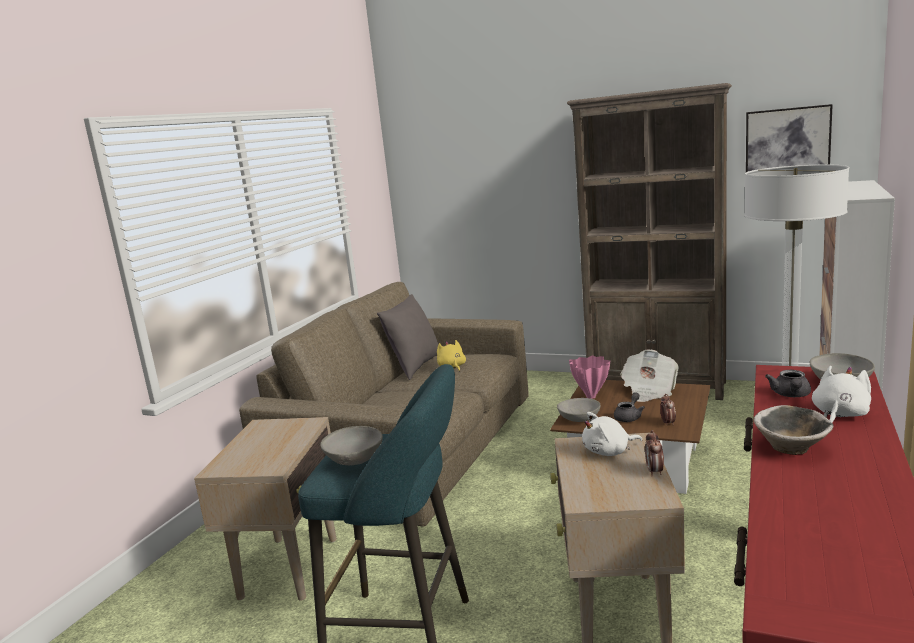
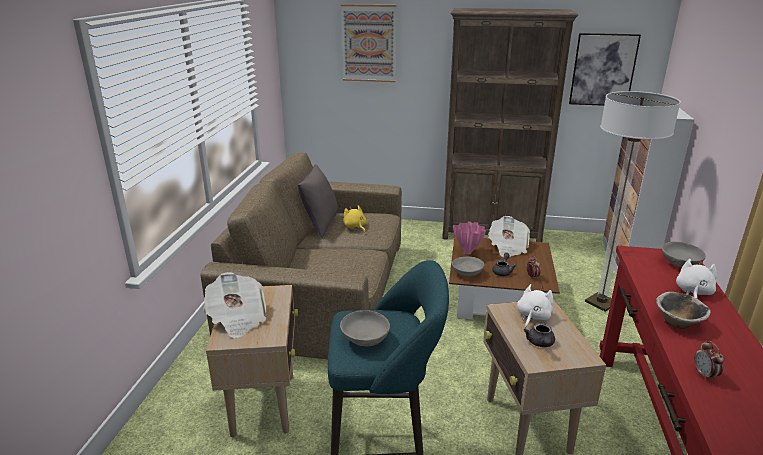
camera: 15 degrees left, 10 degrees up
(246, 448) = (237, 318): none -> newspaper
(486, 154) = (369, 43): none -> picture
(609, 452) = (533, 316): white plush toy -> white plush toy turned 150 degrees clockwise
(654, 471) = (573, 334): alarm clock -> alarm clock (704, 375)
(791, 395) = (654, 274): grey teapot -> grey teapot (540, 343)

